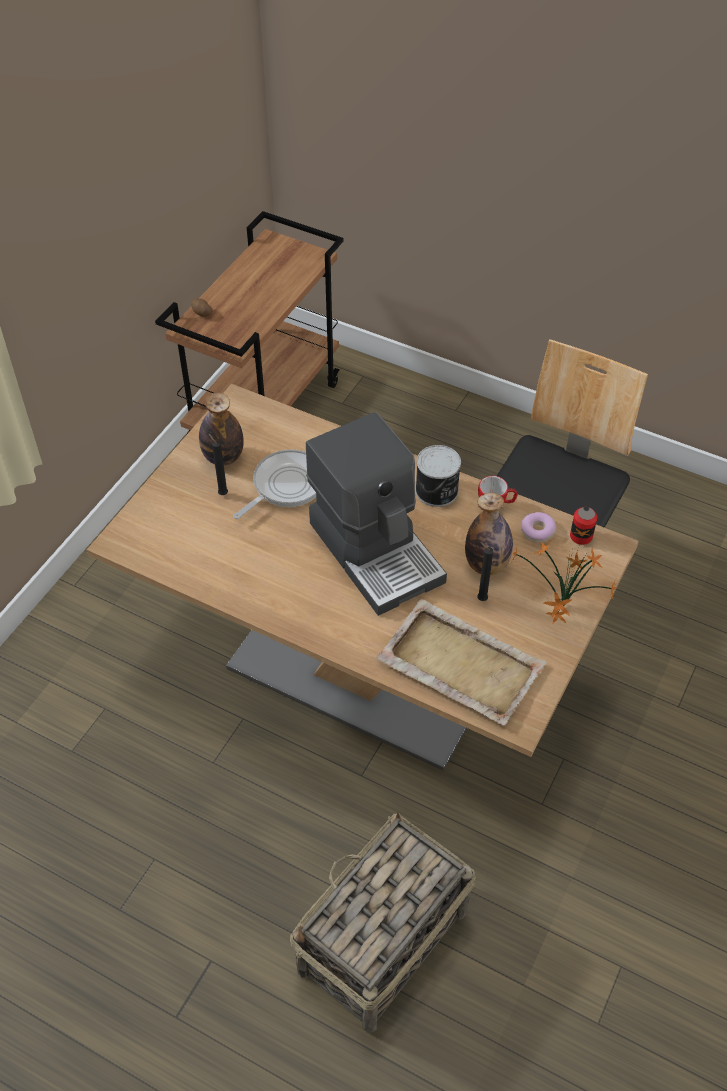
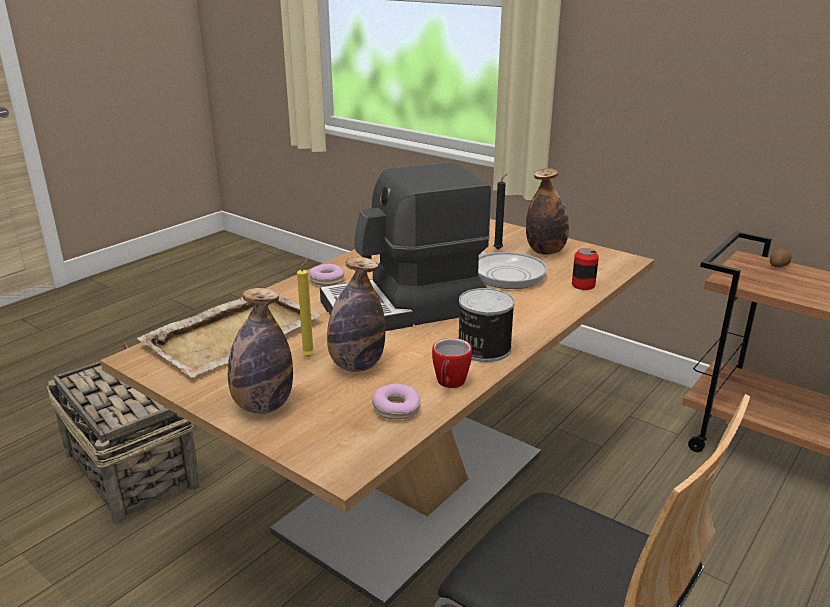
camera: 100 degrees right, 25 degrees down
(328, 622) = (327, 280): none -> donut
(480, 598) = (310, 355): black candle -> yellow candle
(560, 608) = (263, 406): potted plant -> bottle
(581, 536) = (373, 443): can -> can (583, 285)

